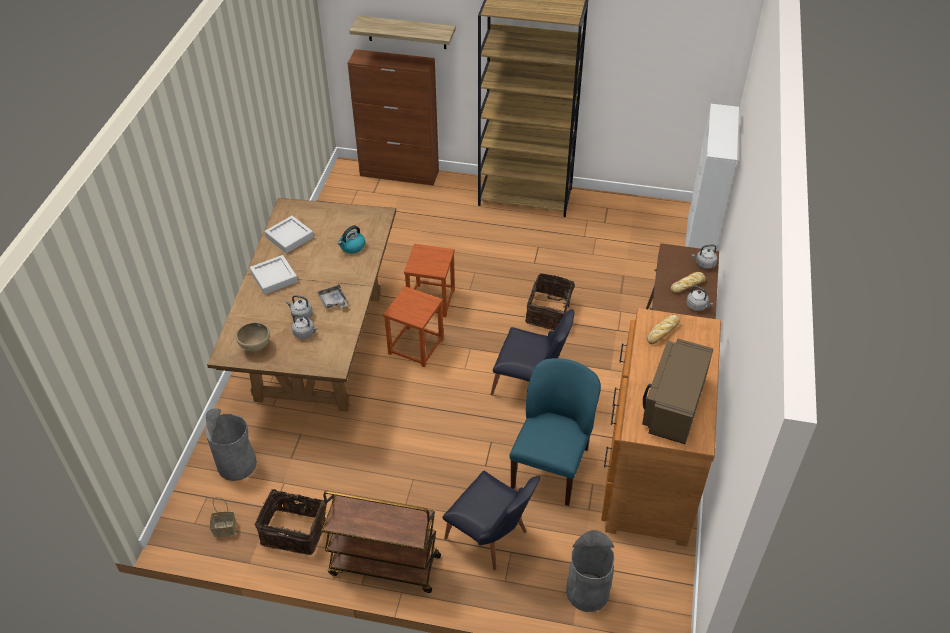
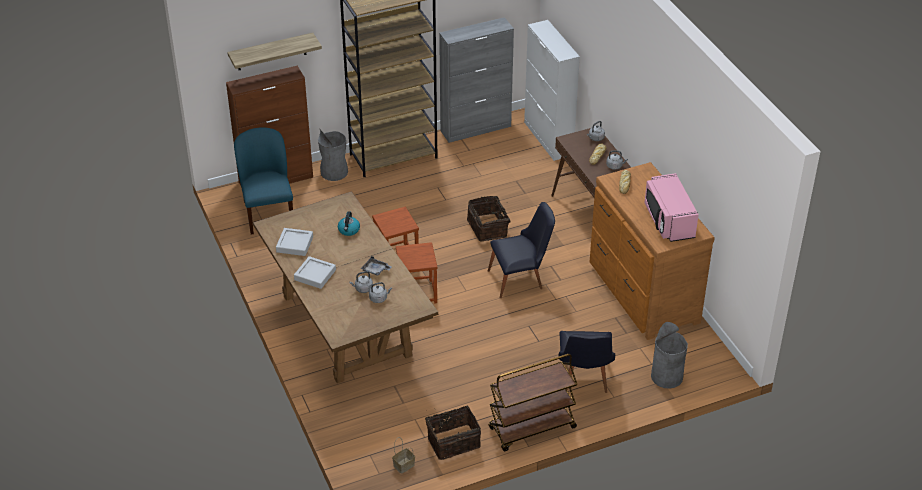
camera: 35 degrees left, 5 degrees down
(237, 464) = (369, 426): grey trash can -> grey trash can (334, 172)
(255, 347) = (354, 322): brown bowl -> none
(492, 539) = (584, 379): black chair -> black chair turned 90 degrees clockwise
(551, 466) = (580, 320): blue chair -> blue chair (268, 213)
(632, 203) = (476, 128): none -> grey cabinet
(673, 405) = (668, 221): brown microwave -> pink microwave

